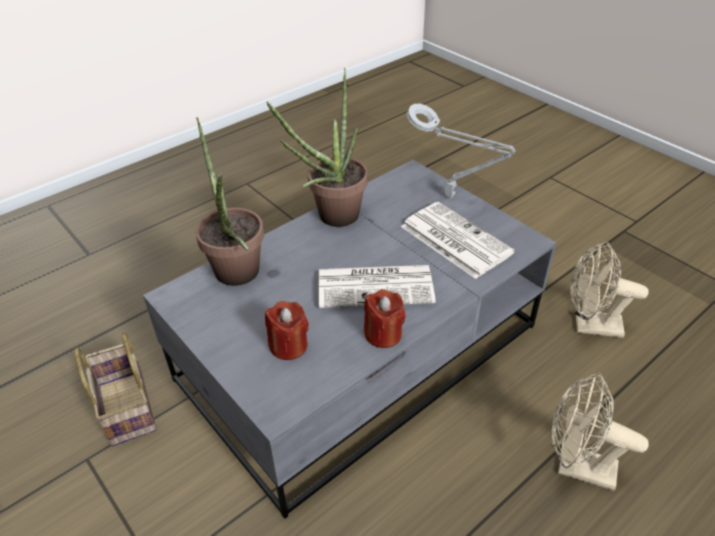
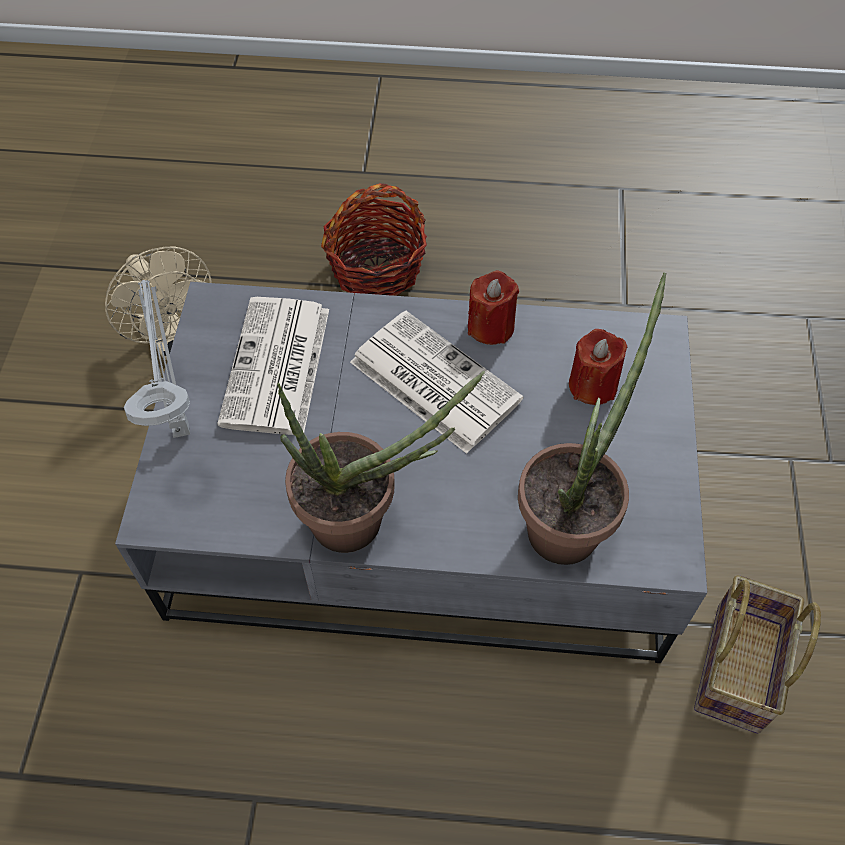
camera: 135 degrees left, 15 degrees up
(576, 467) = (376, 268): beige fan -> basket

